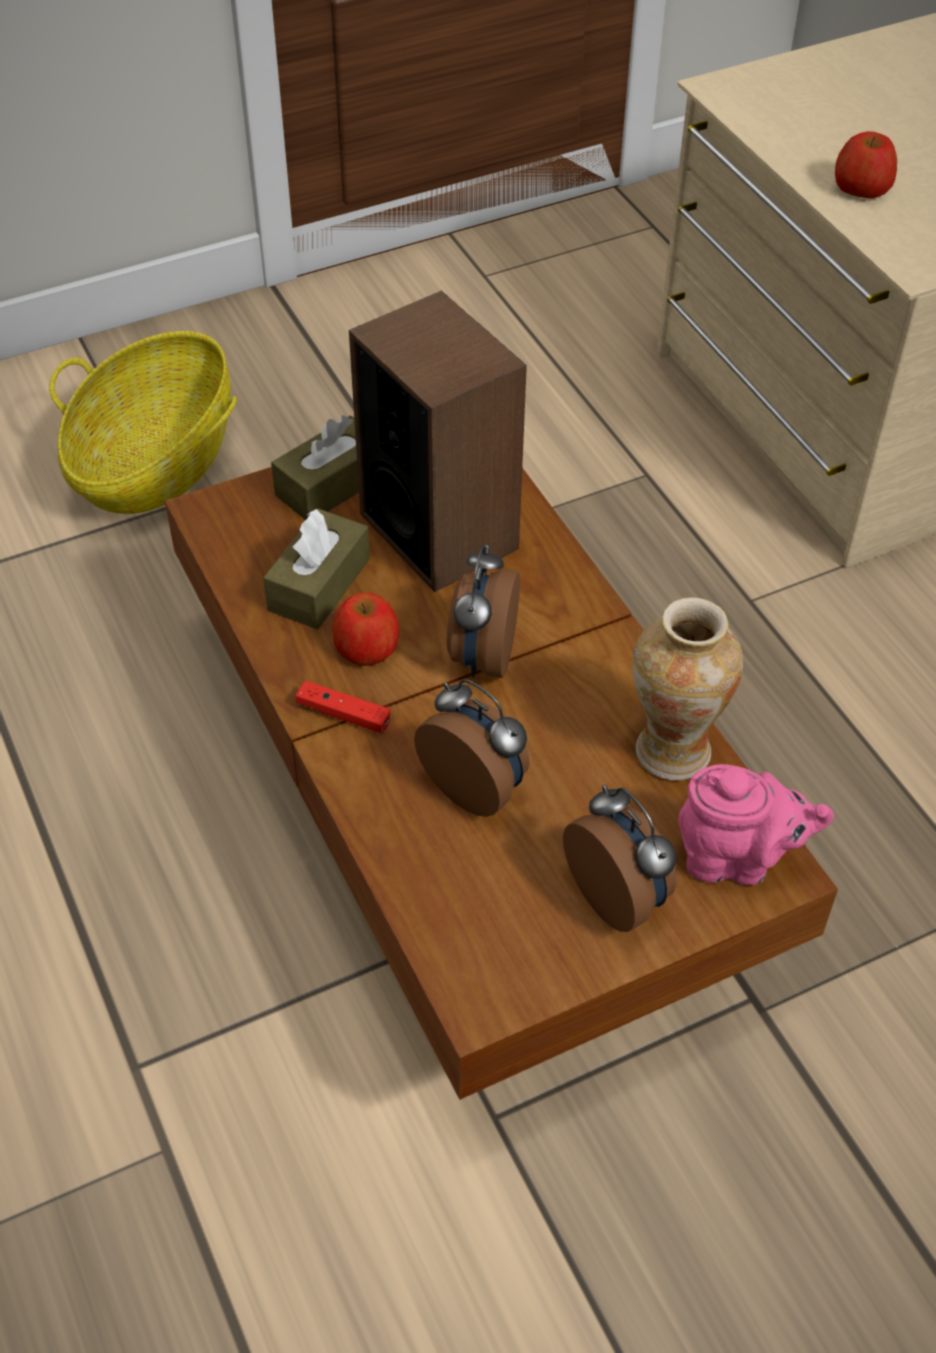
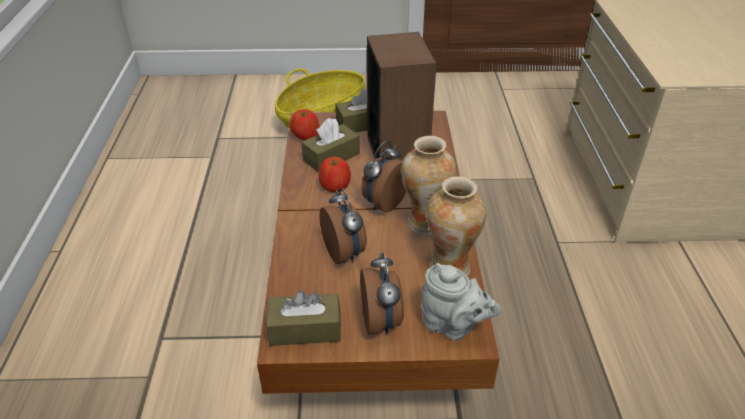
camera: 25 degrees right, 10 degrees down
(343, 714) = (306, 207): red game controller -> none
(500, 961) = (305, 329): none -> brown tissue box
(579, 675) = (424, 223): none -> vase
(737, 859) = (453, 326): pink teapot -> grey teapot
(861, 189) = (660, 43): apple -> apple (305, 135)

